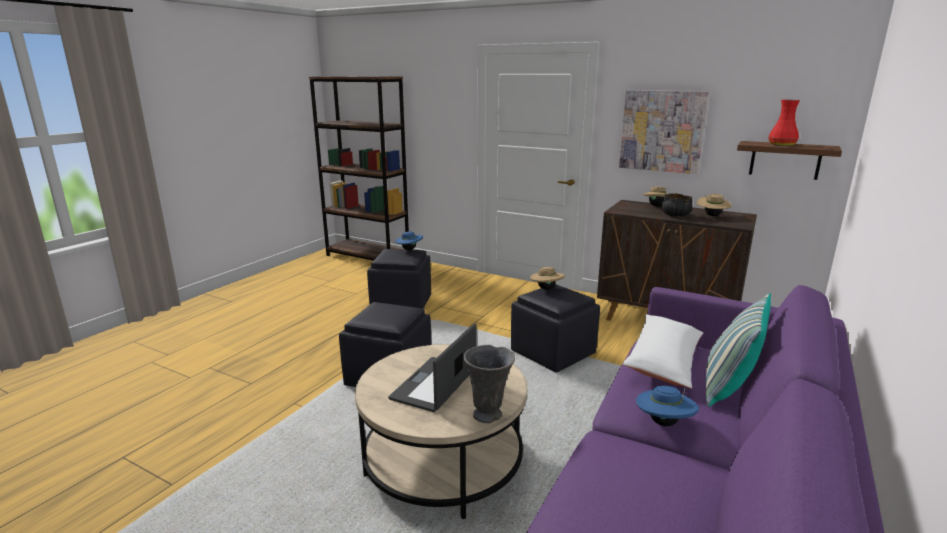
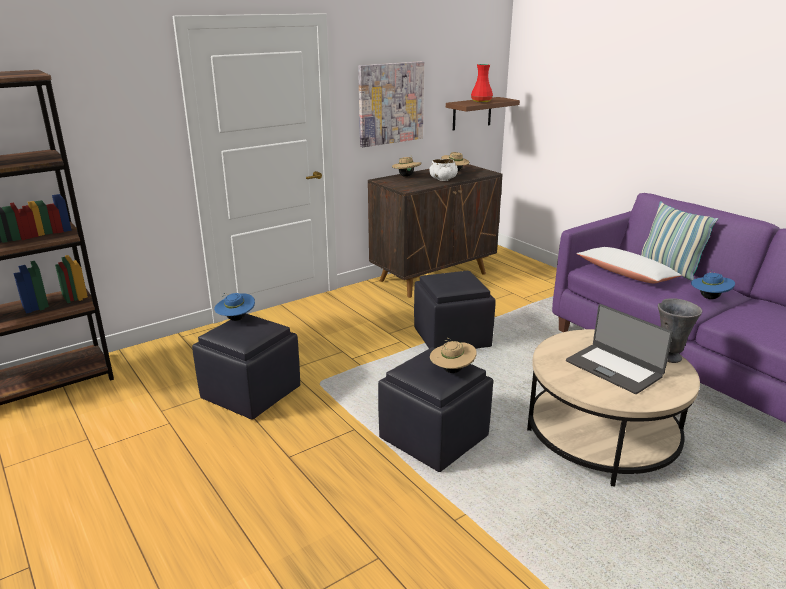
camera: 65 degrees left, 5 degrees up
(546, 288) = (439, 280): beige hat -> beige hat (452, 370)
(675, 215) = (443, 179): black bowl -> white bowl

